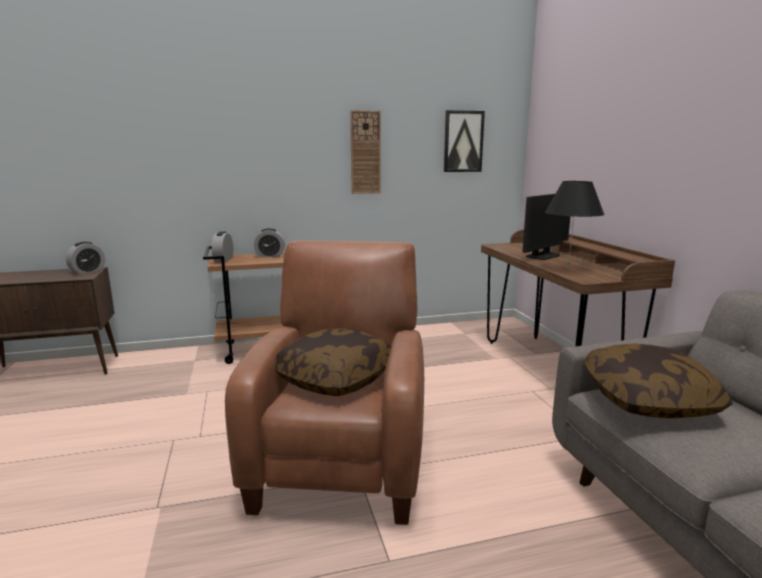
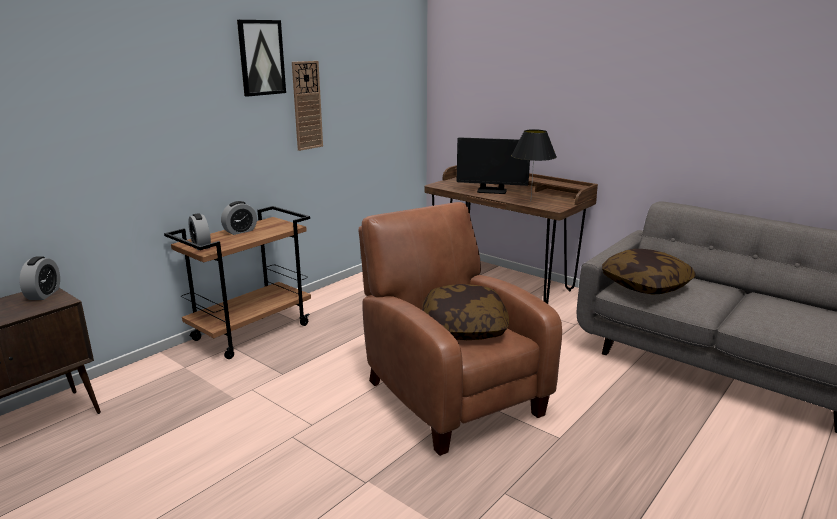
camera: 35 degrees left, 5 degrees up
(463, 141) = (383, 86): picture -> picture (261, 58)
(542, 256) = (492, 191): monitor -> monitor turned 90 degrees clockwise

